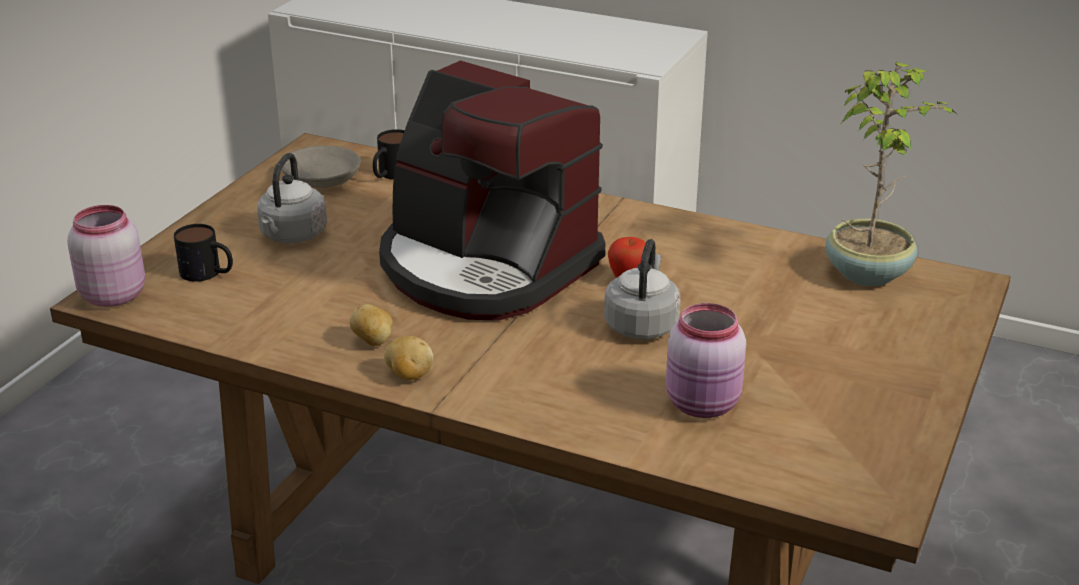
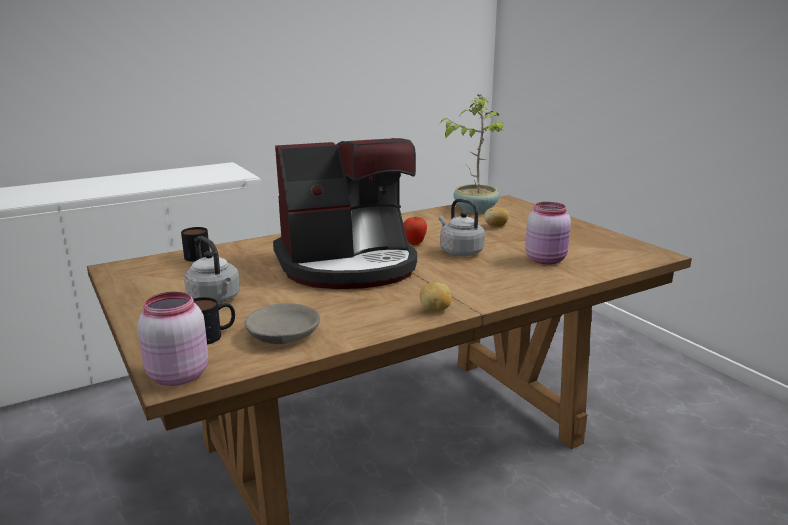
camera: 55 degrees left, 10 degrees down
(320, 178) = (158, 275): grey bowl -> grey bowl (282, 334)
(373, 341) = (384, 309): potato -> potato (495, 226)

